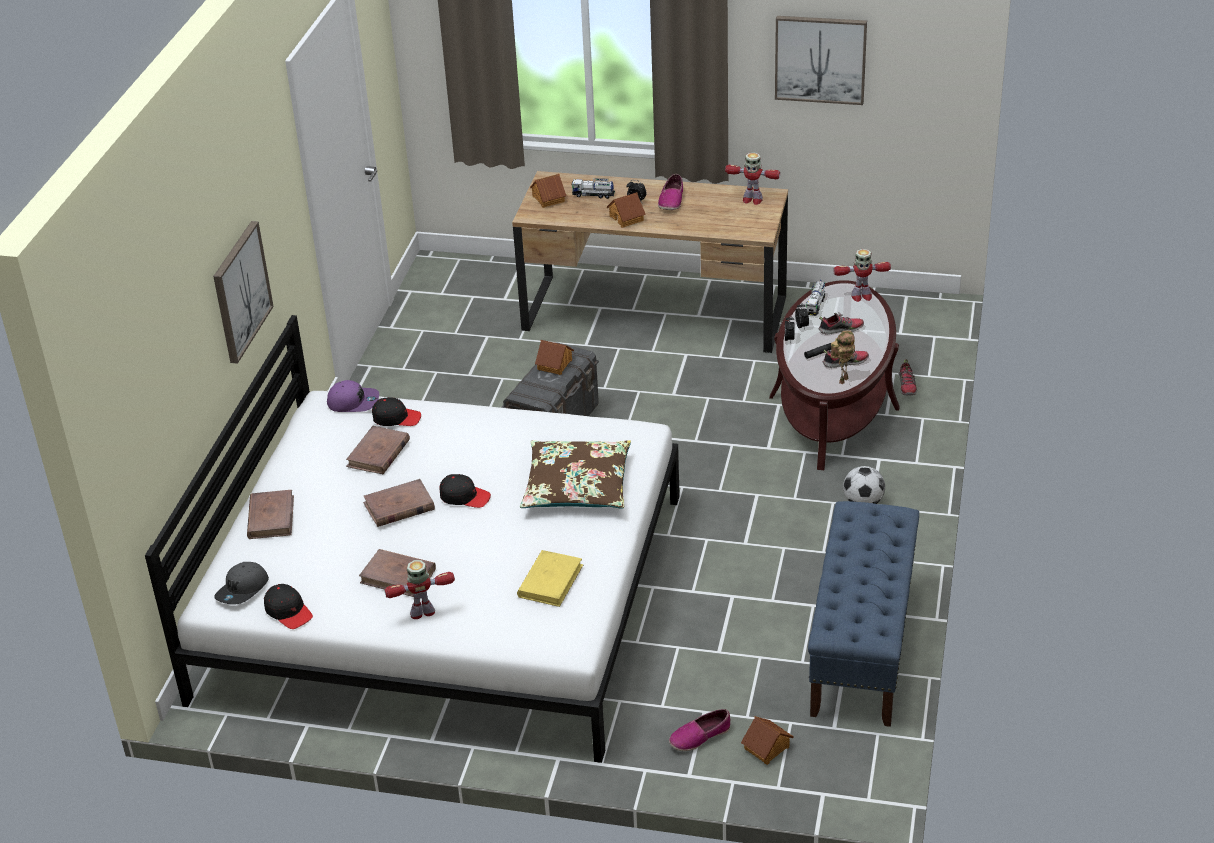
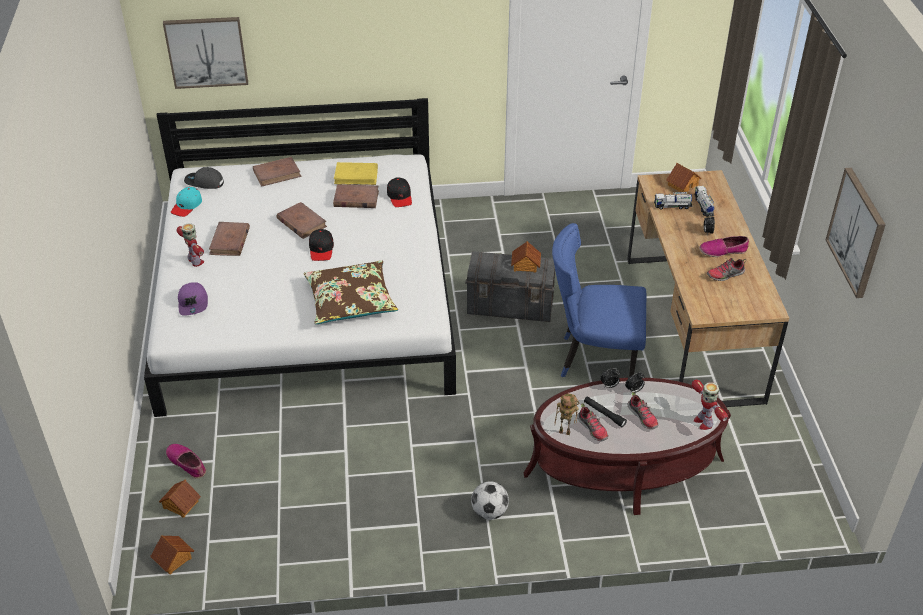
camera: 70 degrees right, 5 degrees up
(240, 291) = (366, 46): picture -> picture (206, 52)
(288, 611) = (187, 206): black cap -> turquoise cap
(353, 402) = (411, 174): purple cap -> purple cap (193, 303)
(550, 581) = (239, 312): yellow book -> yellow book (356, 176)
(627, 218) = (679, 232): toy house -> toy house (173, 559)
(671, 388) = (594, 359): none -> blue chair
(752, 199) = (755, 298): toy robot -> none
(815, 305) = (672, 393): toy truck -> toy truck (672, 206)
(862, 646) = (305, 543): blue bench -> none
(907, 386) = (674, 515): shoe -> shoe (725, 275)

